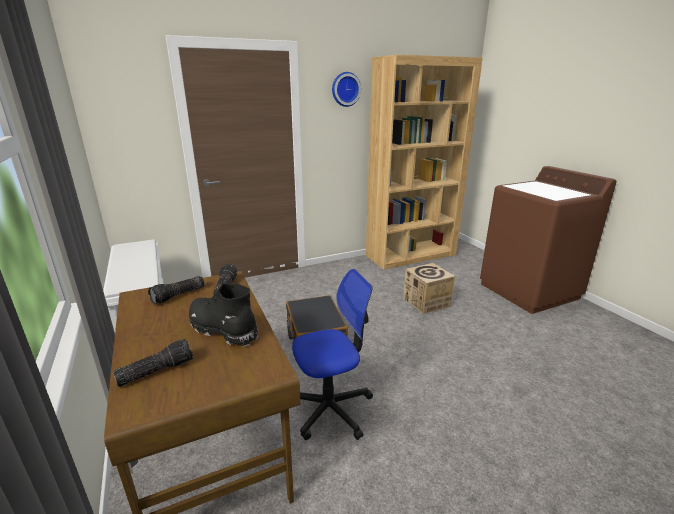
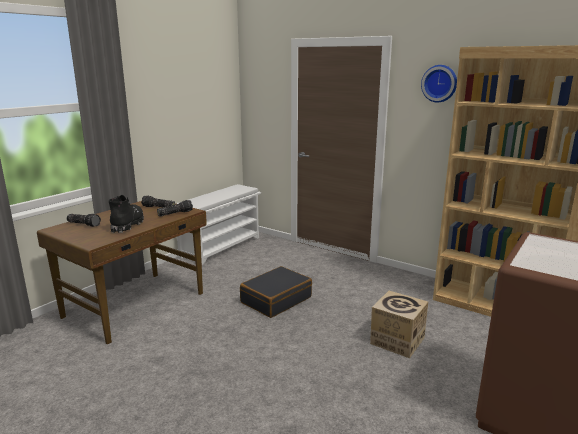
camera: 60 degrees right, 5 degrees down
(330, 408) = (192, 333): office chair -> none

